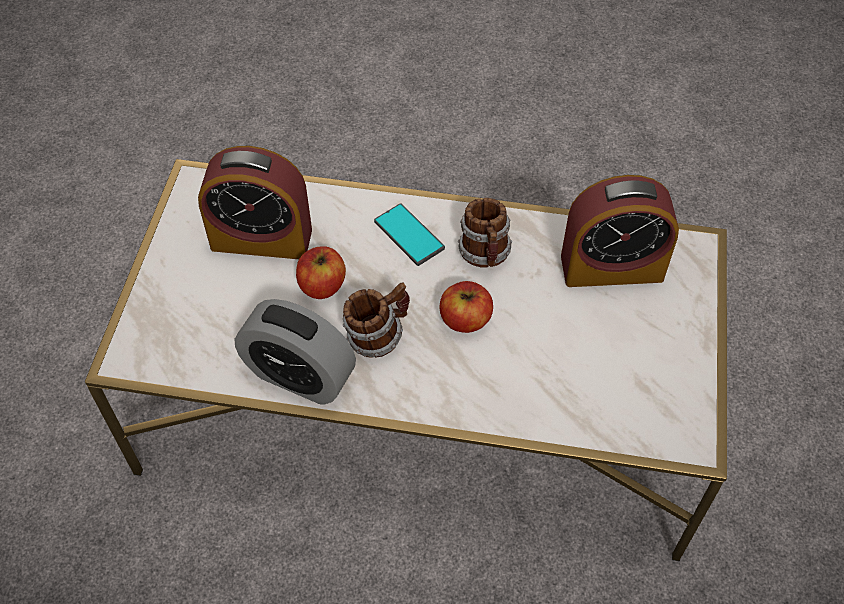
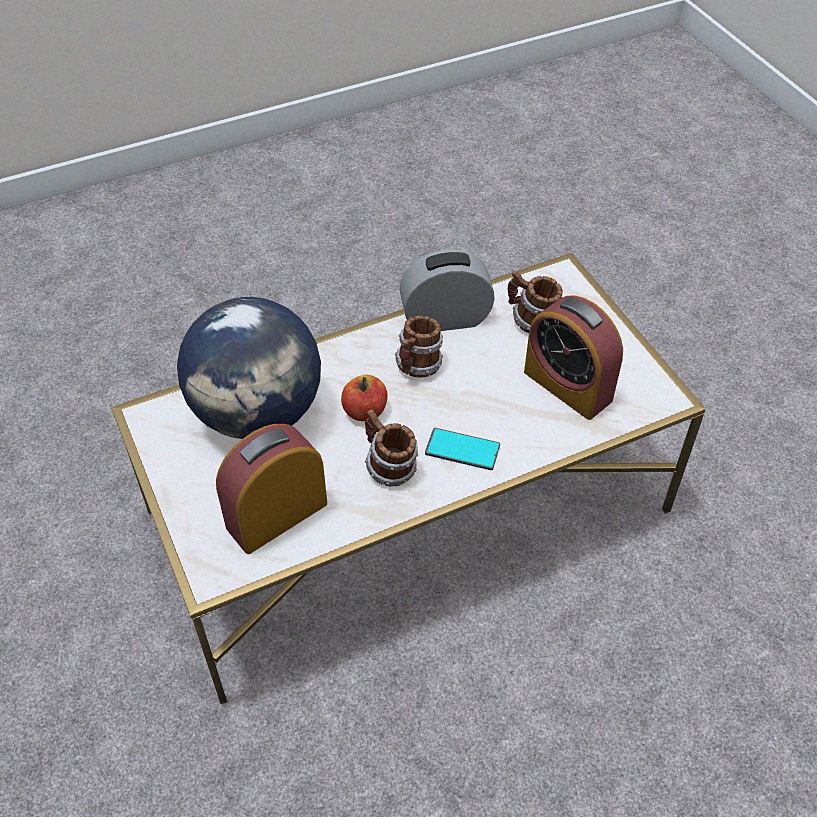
camera: 145 degrees right, 5 degrees down
(220, 321) = (531, 321): none -> mug
(261, 239) = (567, 386): alarm clock -> alarm clock turned 105 degrees counterclockwise
(322, 285) = (489, 378): apple -> none
(571, 376) = (258, 413): none -> globe

